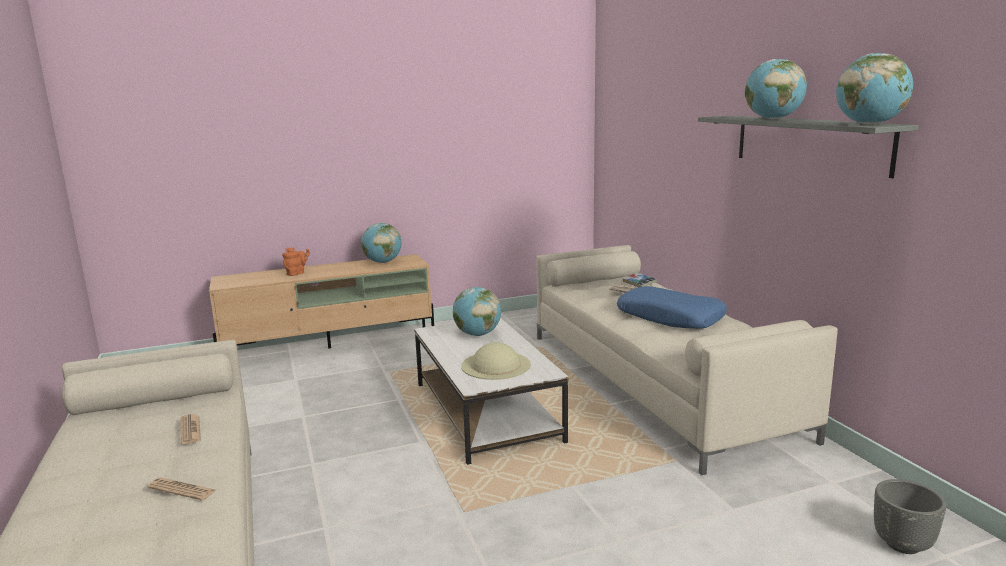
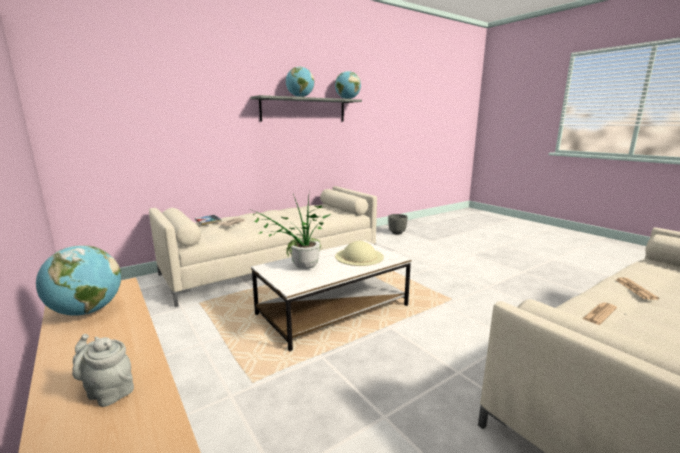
camera: 105 degrees left, 0 degrees up
(297, 273) = (108, 391): orange teapot -> grey teapot
(477, 334) = (300, 268): globe -> potted plant
(670, 318) = (284, 216): blue pillow -> none

